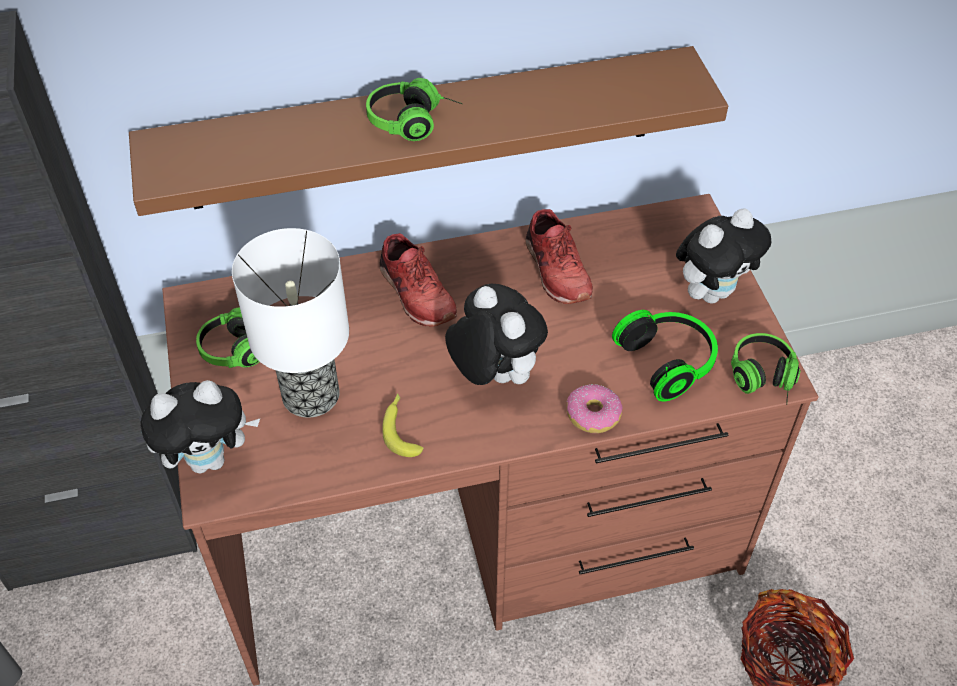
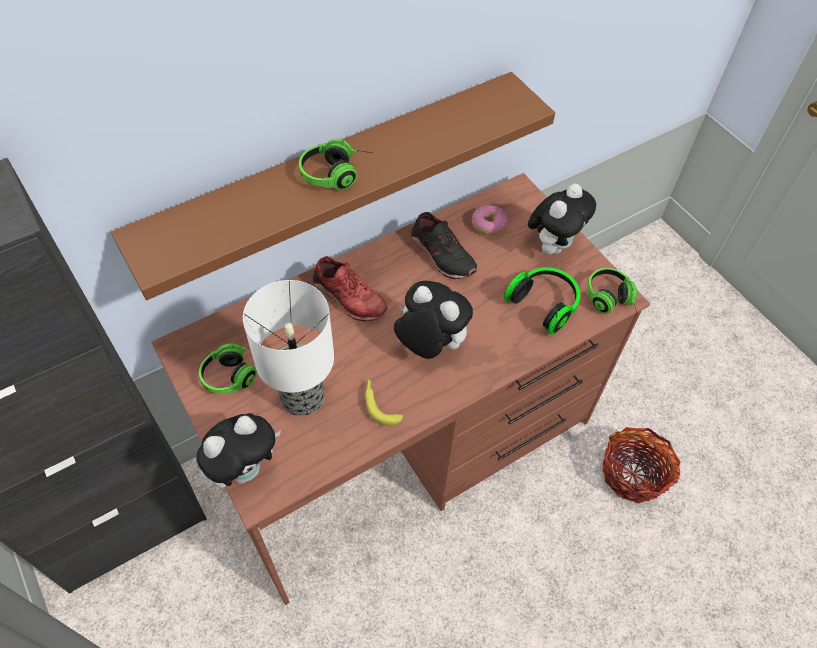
camera: 20 degrees left, 5 degrees up
(555, 270) = (441, 254): red shoe -> black shoe
(593, 414) = (509, 356): donut -> donut (489, 224)

